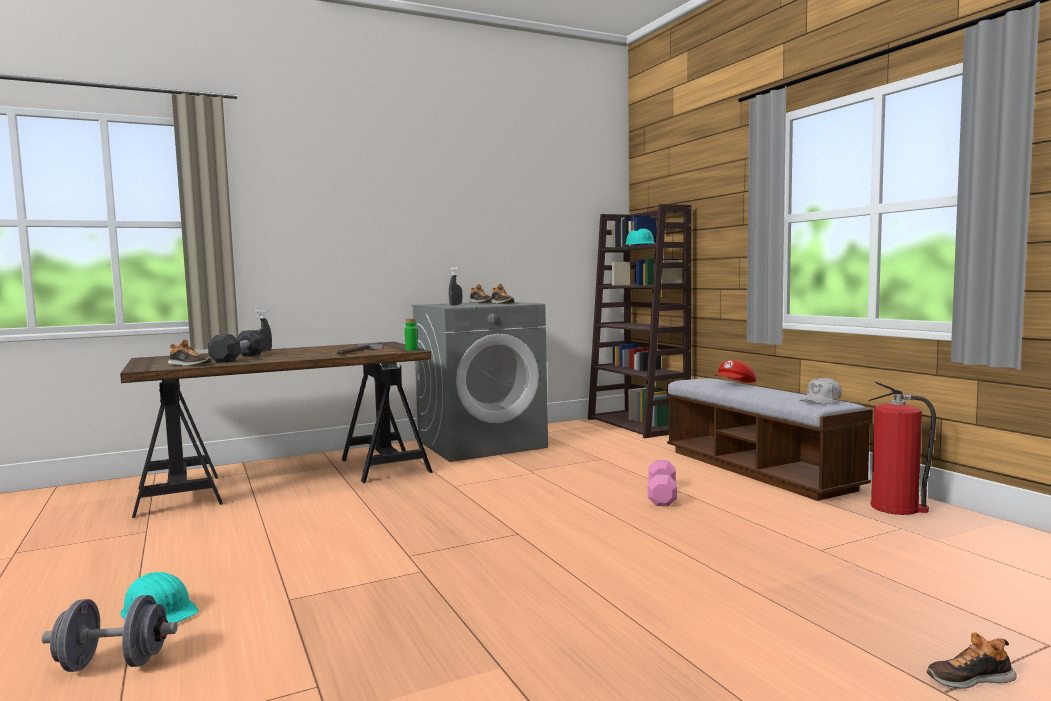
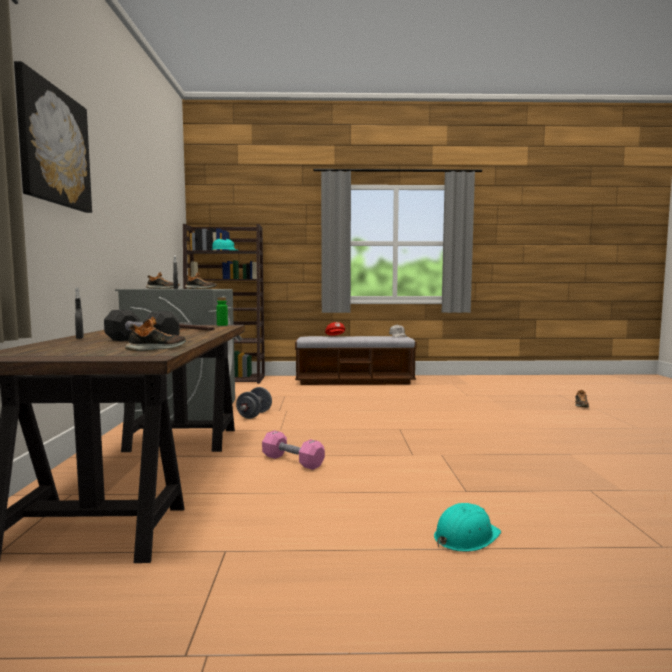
camera: 65 degrees left, 0 degrees up
(113, 664) = (558, 552): grey dumbbell -> grey dumbbell (254, 415)
(311, 187) = (53, 146): none -> picture
(662, 495) = (371, 399): pink dumbbell -> pink dumbbell (292, 461)
(896, 508) = (431, 379): fire extinguisher -> none

